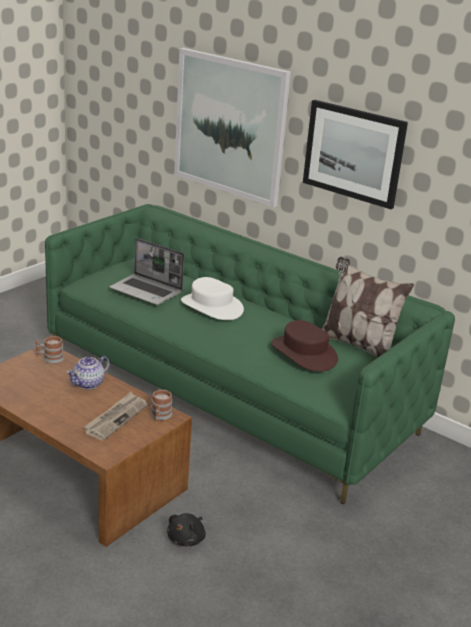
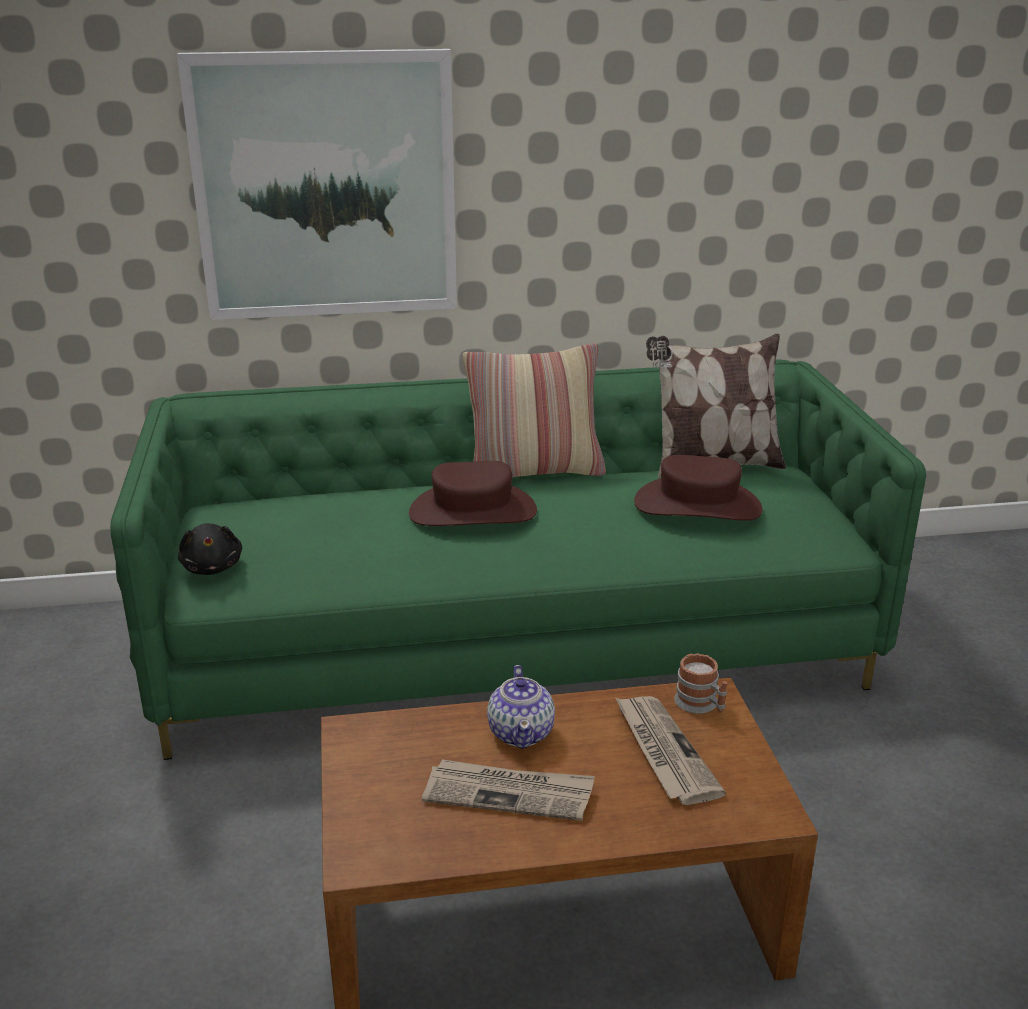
camera: 45 degrees left, 0 degrees up
(49, 358) = (383, 738): mug -> none
(49, 395) = (509, 793): none -> newspaper
(147, 291) = (341, 540): laptop -> none
(187, 539) = (841, 872): black plush toy -> black plush toy (212, 567)
(211, 306) = (472, 512): white hat -> brown hat
(272, 307) = (534, 472): none -> pillow
(353, 153) = (597, 166): picture -> none

